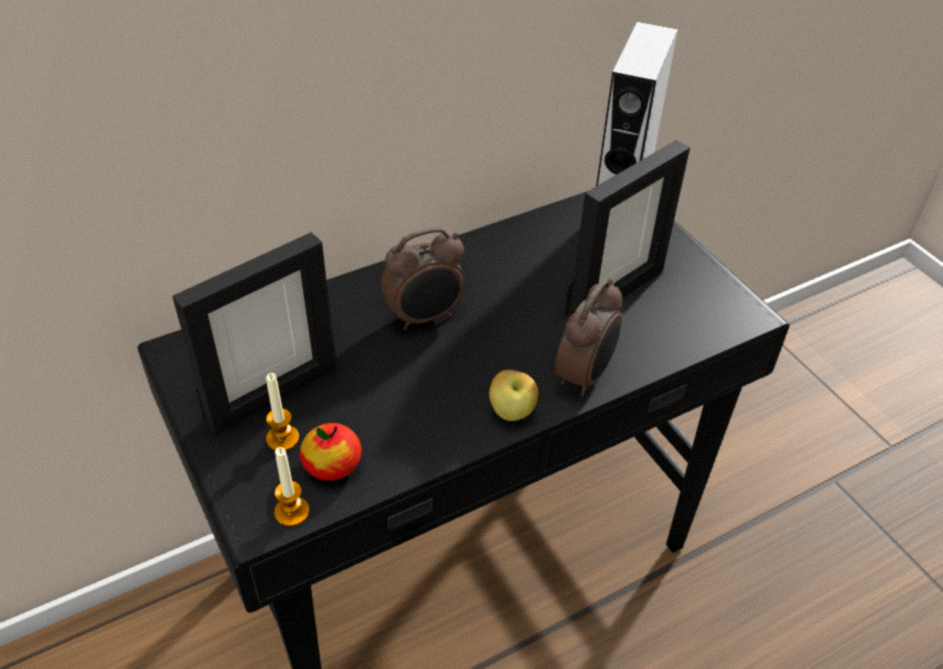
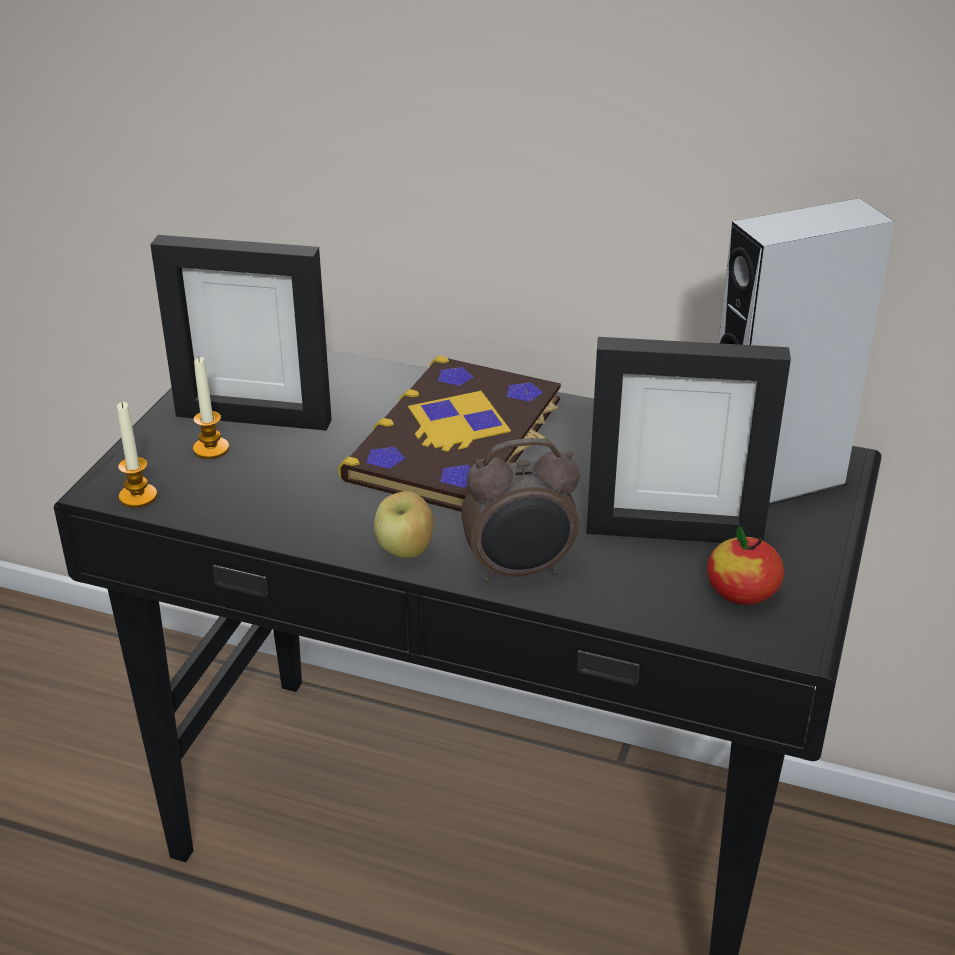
camera: 50 degrees right, 10 degrees down
(332, 465) = (213, 488): apple -> apple (742, 592)
(425, 317) = (458, 440): alarm clock -> book

